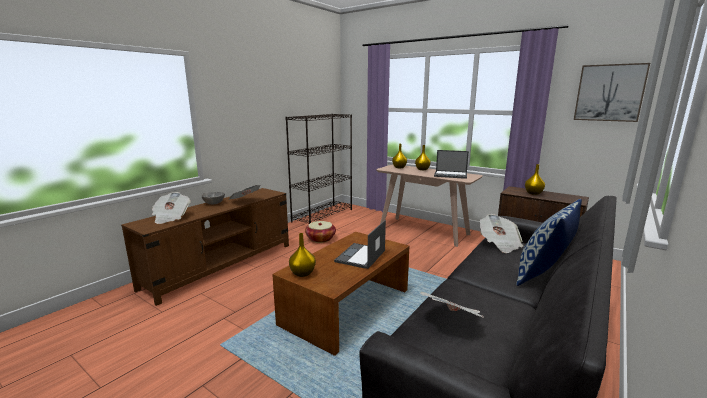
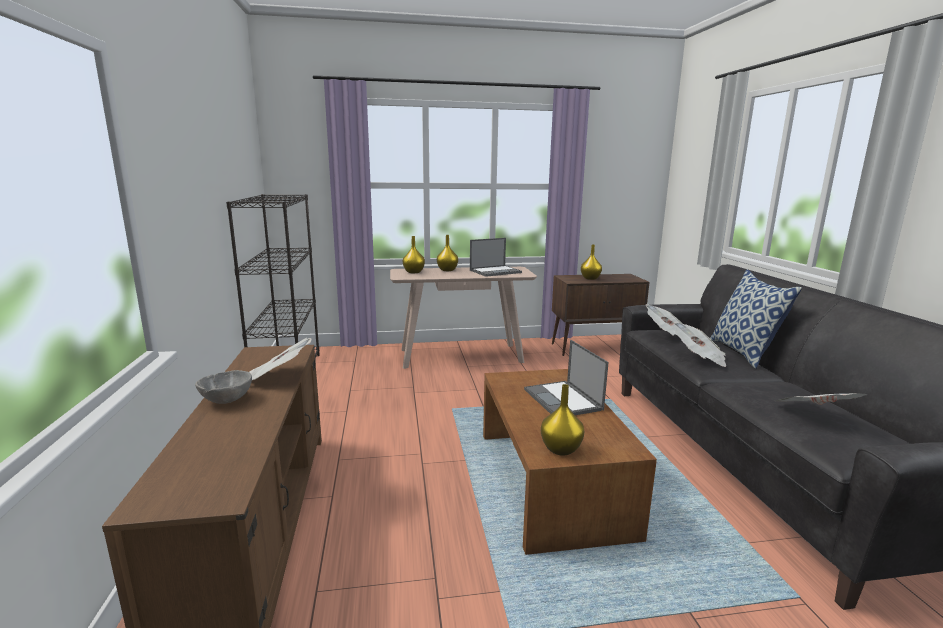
camera: 45 degrees left, 0 degrees up
(171, 217) = (205, 457): newspaper -> newspaper (699, 358)
(320, 239) = (352, 411): basket -> none
(609, 93) = (633, 163): picture -> none

